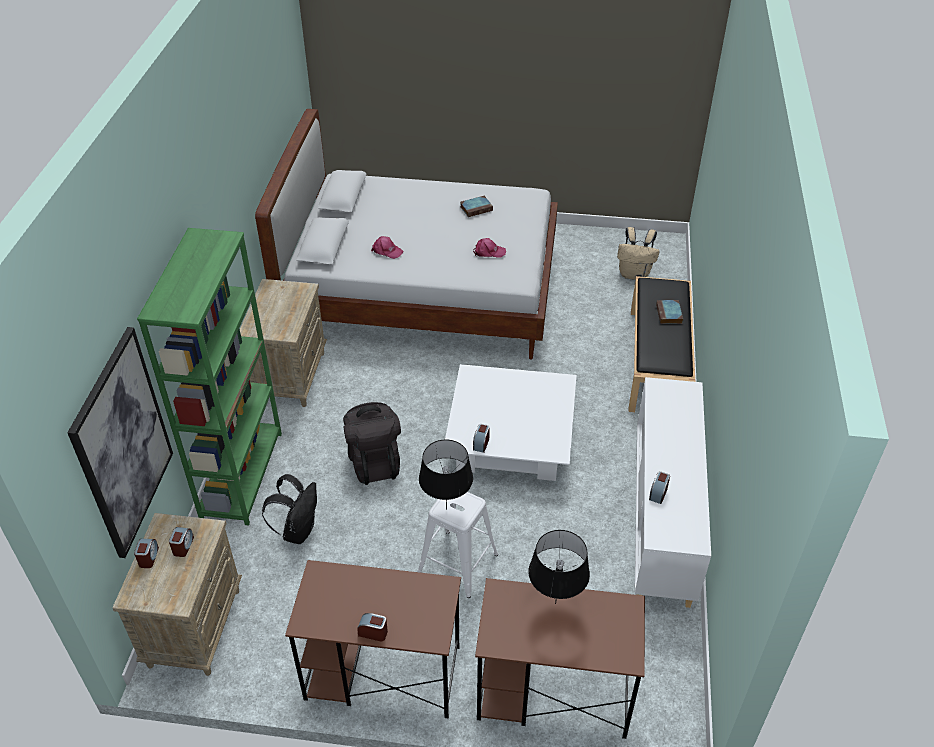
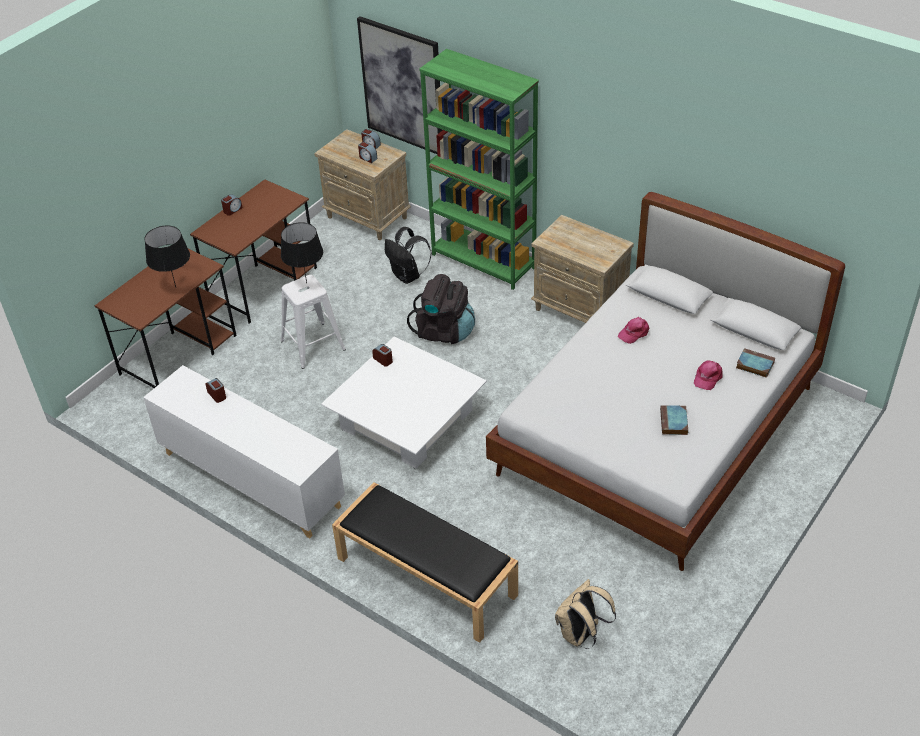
camera: 120 degrees right, 0 degrees up
(489, 252) = (584, 401): pink cap -> pink cap (707, 377)
(669, 314) = (429, 546): book -> book (754, 365)

